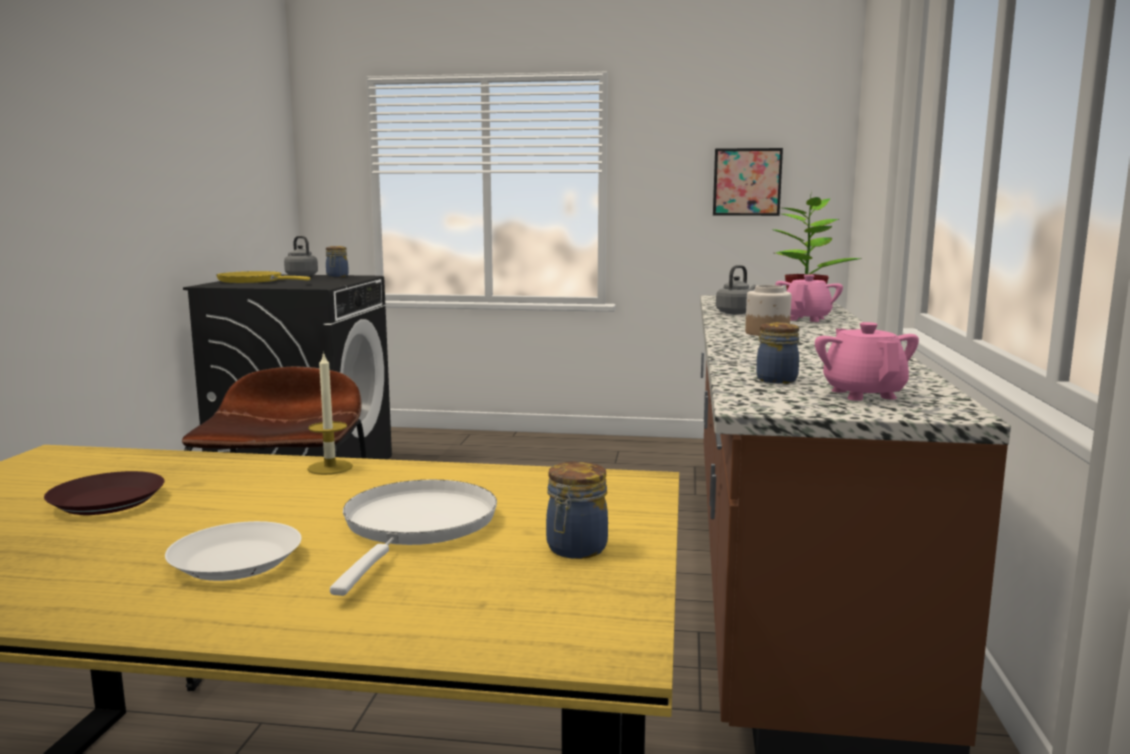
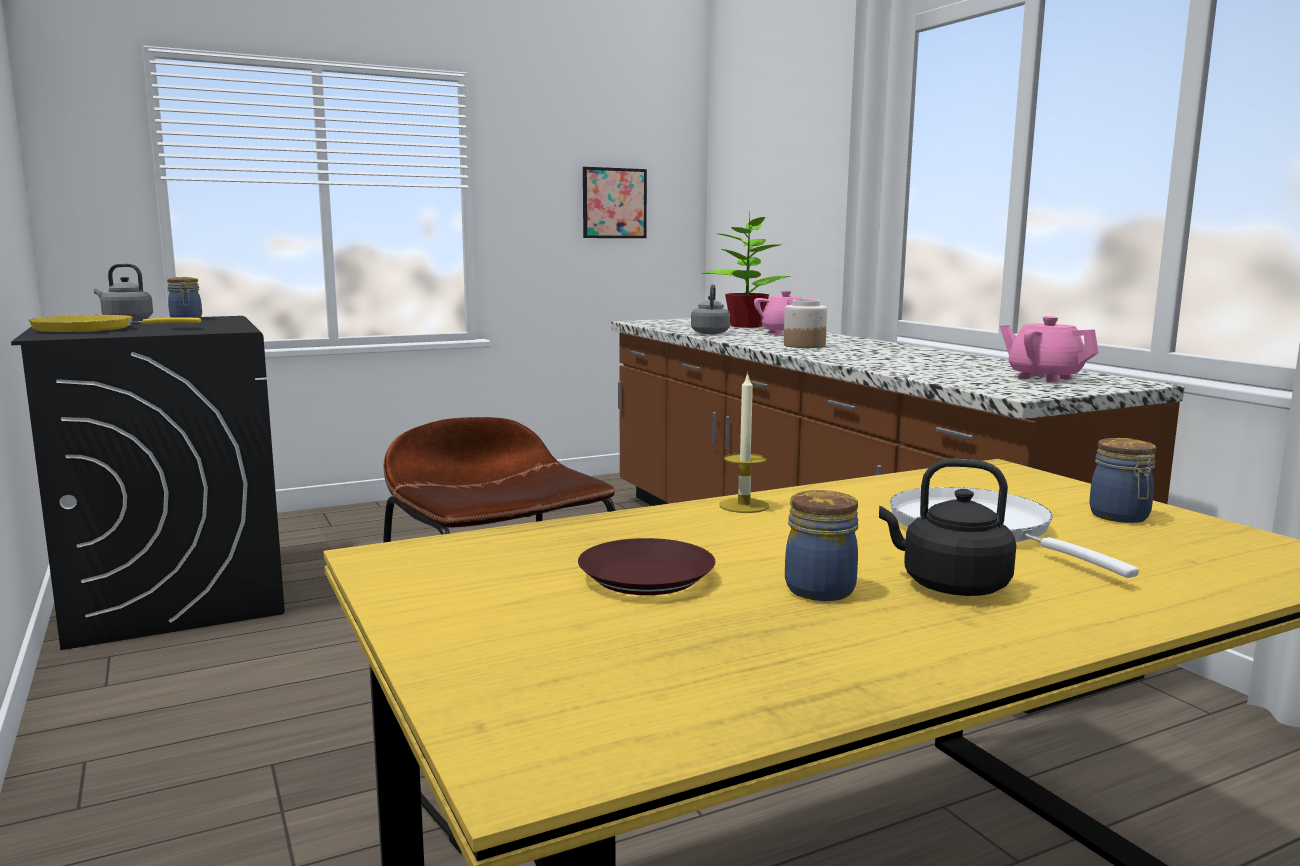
camera: 35 degrees left, 0 degrees up
(234, 561) = (949, 585): white plate -> black kettle
(777, 379) = (957, 375): jar -> jar (819, 588)

